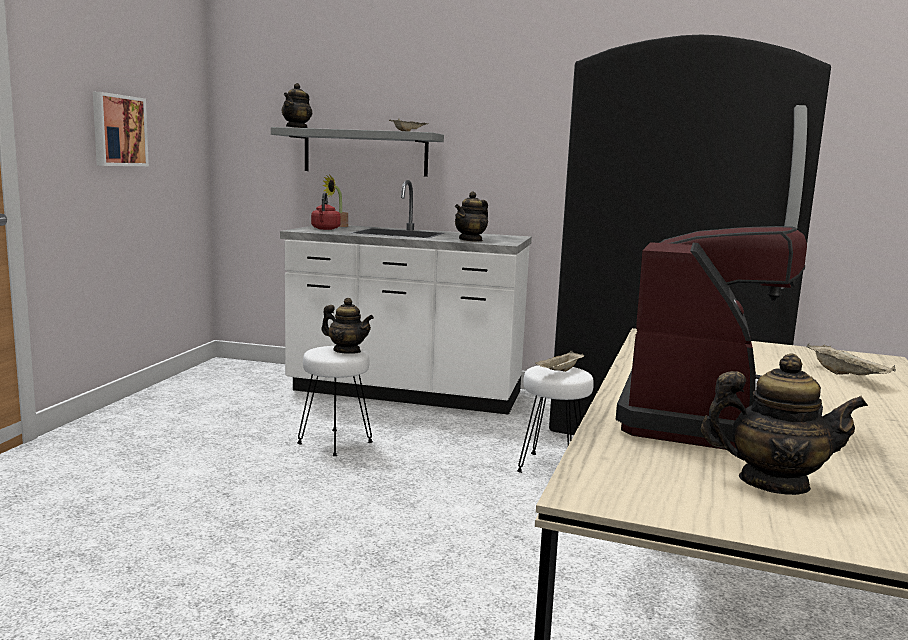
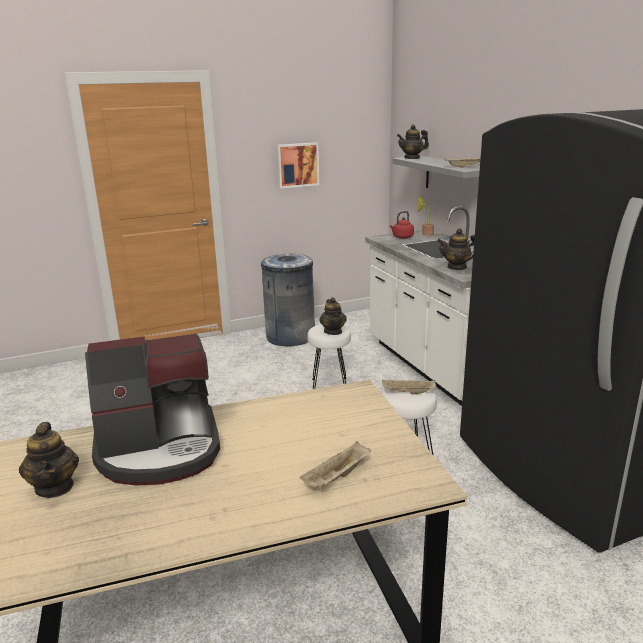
camera: 55 degrees right, 10 degrees up
(156, 415) = (290, 336): none -> grey trash can

